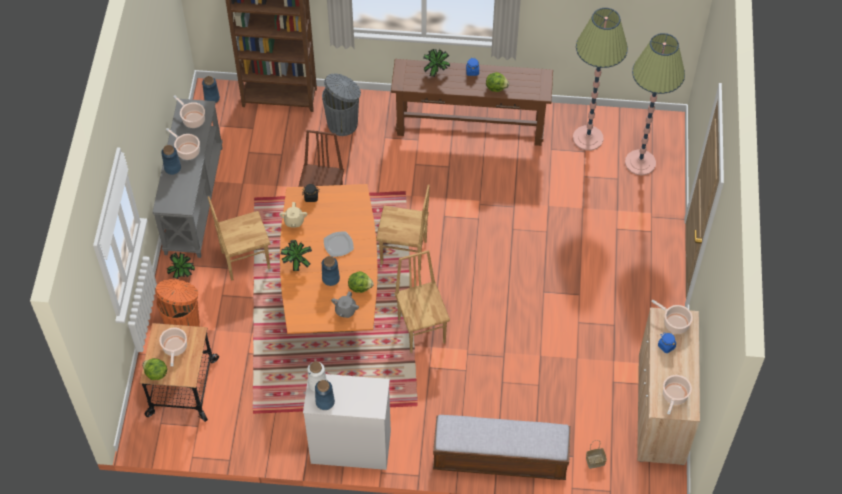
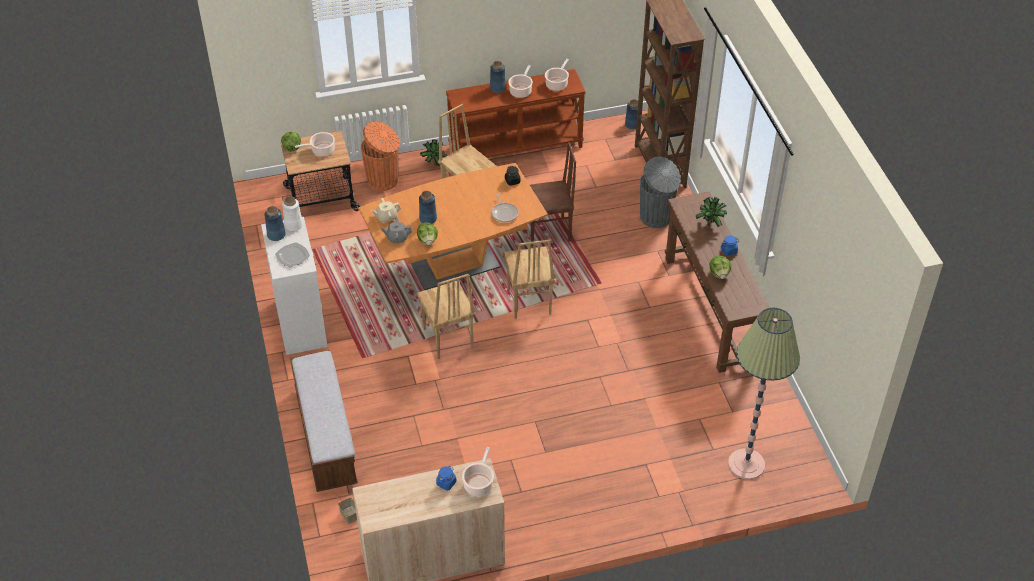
camera: 70 degrees right, 10 degrees down
(193, 199) = (516, 147): grey console table -> brown console table
(294, 221) = (479, 178): beige teapot -> beige teapot (386, 217)
(296, 264) = (434, 192): potted plant -> none
(338, 245) = (467, 213): plate -> plate (292, 256)
(351, 216) = (504, 213): none -> frying pan
(422, 330) = (447, 339): brown chair -> brown chair turned 105 degrees clockwise
(588, 138) = (752, 410): floor lamp -> none
(674, 396) = (385, 504): cooking pot -> none

